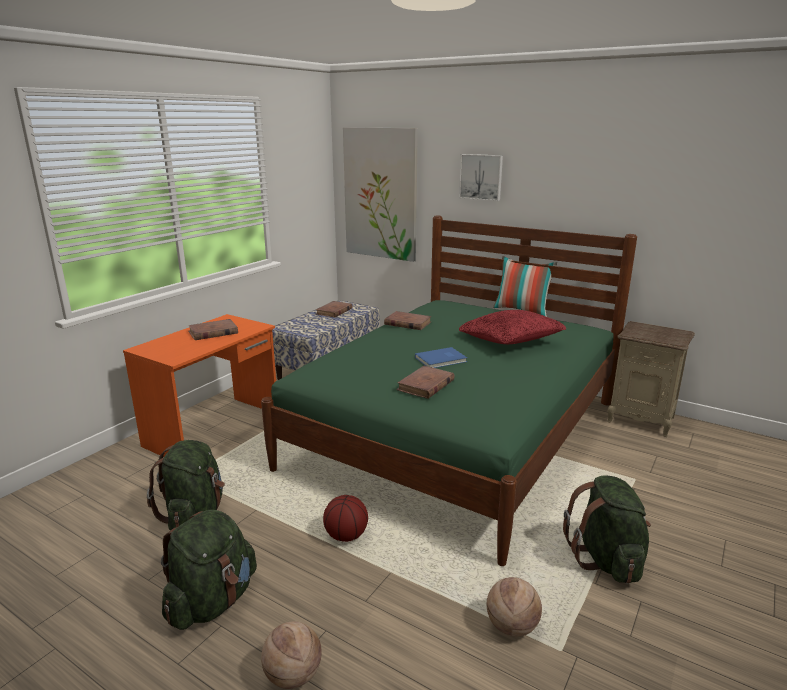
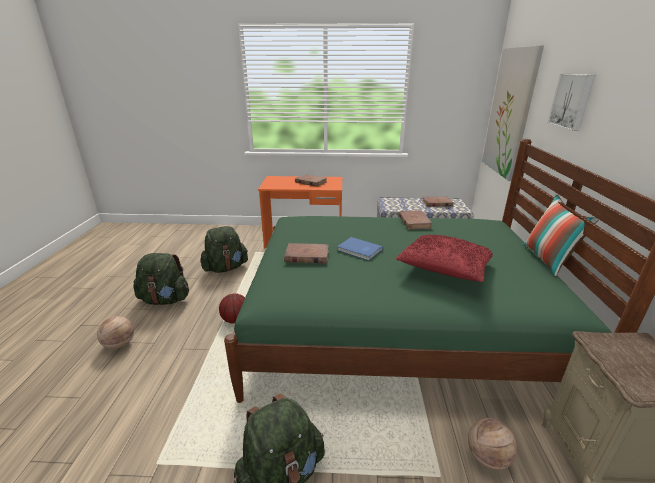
camera: 60 degrees right, 5 degrees up
(511, 626) = (175, 426): basketball -> basketball (487, 457)

